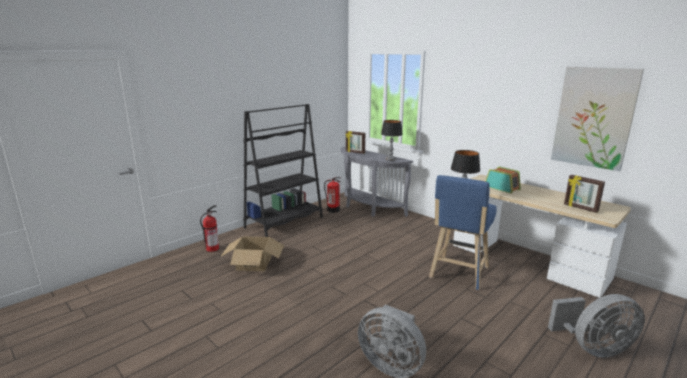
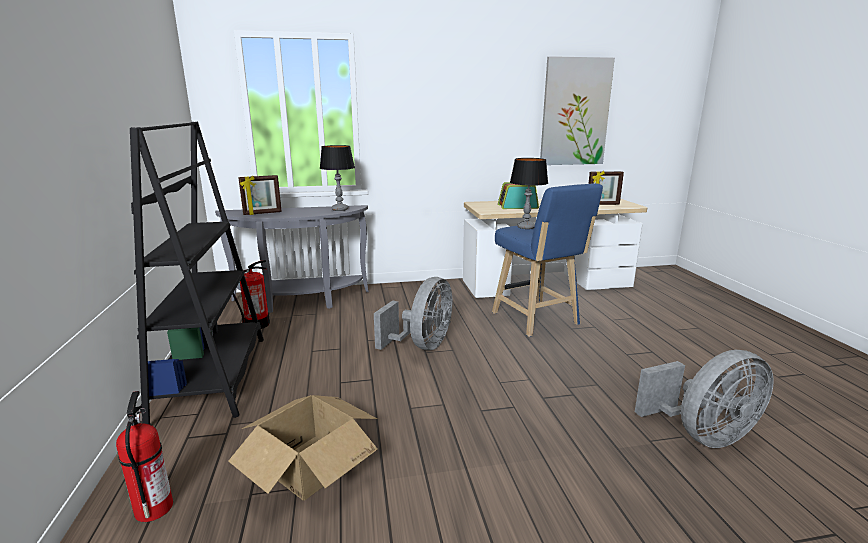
camera: 55 degrees left, 0 degrees up
(593, 348) = (706, 321): grey fan -> grey fan (422, 345)

